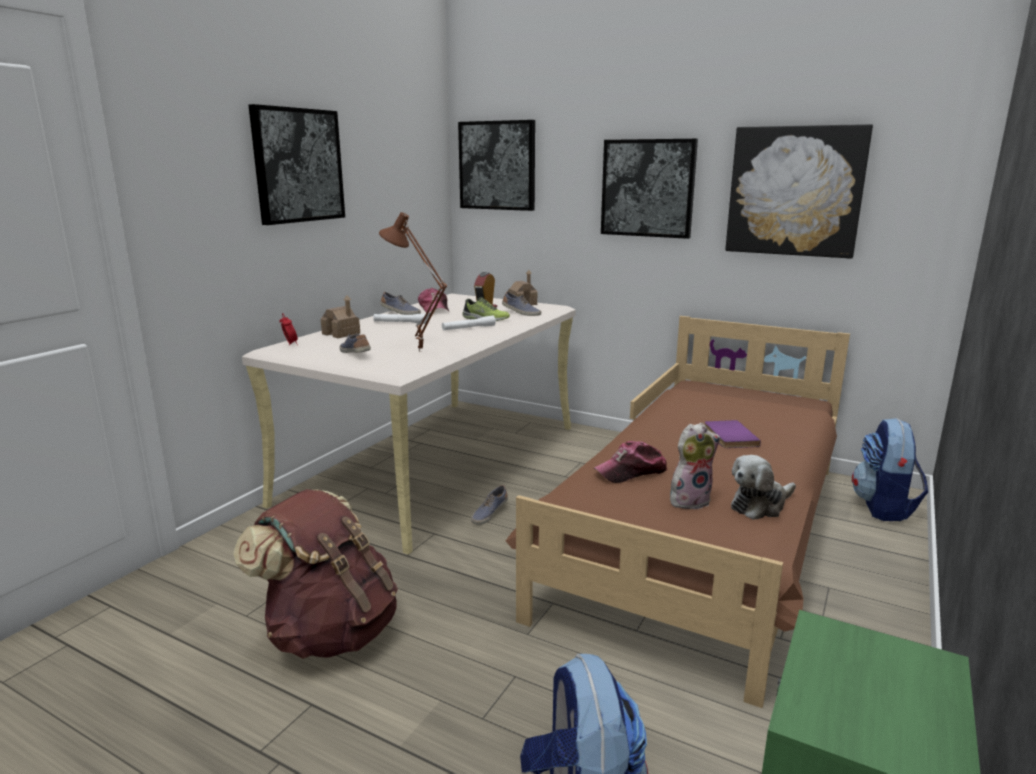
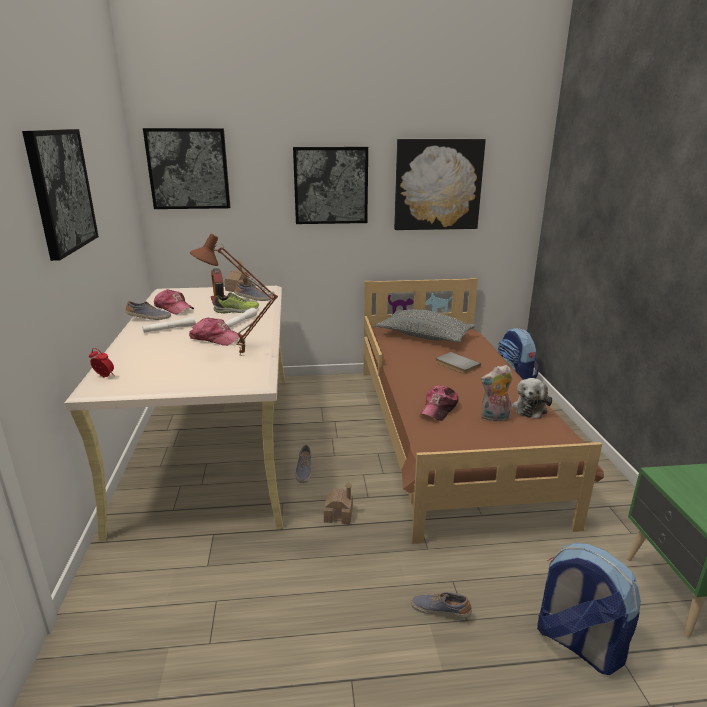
camera: 35 degrees left, 5 degrees up
(330, 632) = (297, 618): brown backpack -> none
(341, 334) = (134, 353): toy house -> toy house (338, 514)
(356, 354) = (190, 371): shoe -> shoe (440, 610)
(423, 336) = (215, 339): none -> cap
(689, 500) = (494, 418): plush toy -> plush toy turned 135 degrees counterclockwise
(728, 436) = (456, 365): purple book -> grey book
(734, 400) = (425, 336): none -> grey pillow

